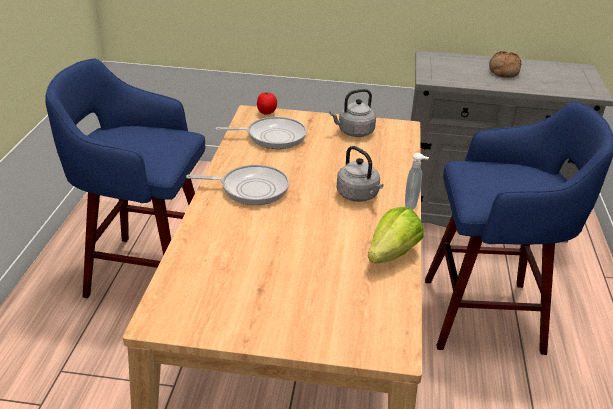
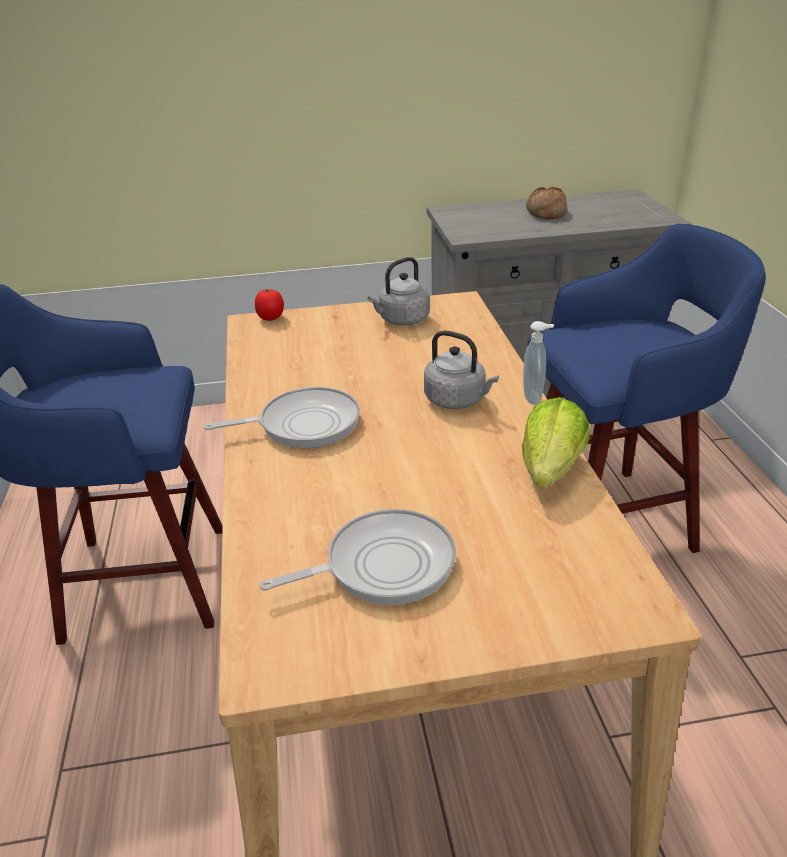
camera: 15 degrees left, 0 degrees up
(272, 136) = (296, 347): frying pan -> frying pan (382, 565)

